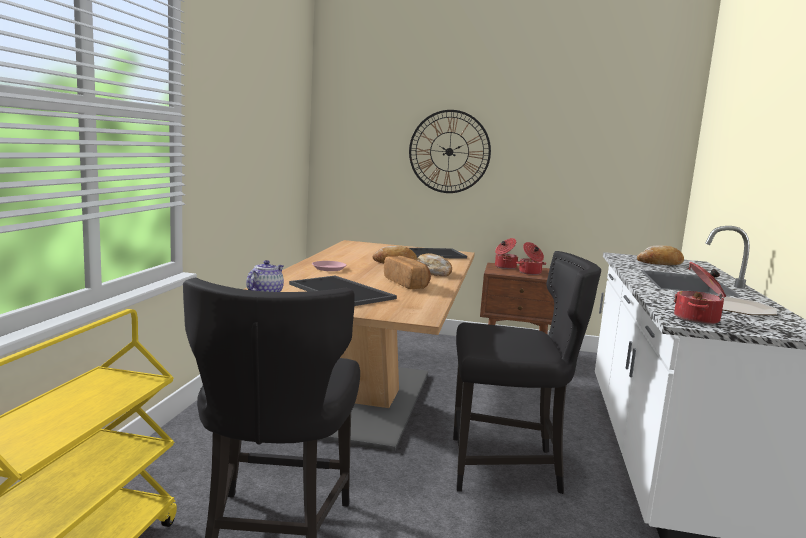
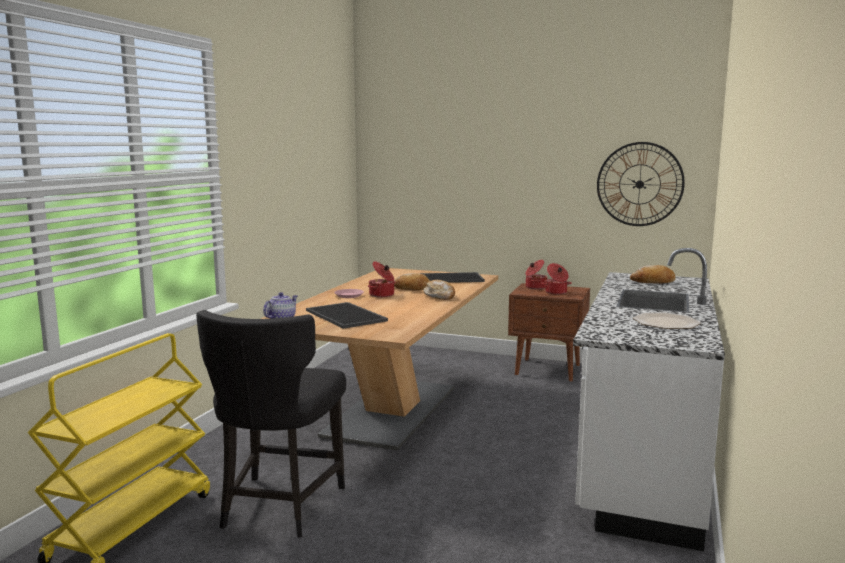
camera: 10 degrees right, 0 degrees up
(407, 284) = (407, 307): bread -> none
(449, 151) = (481, 180): wall clock -> wall clock (639, 184)
(507, 467) = (490, 464): black chair -> none
(698, 319) = (612, 333): cooking pot -> cooking pot (382, 295)

